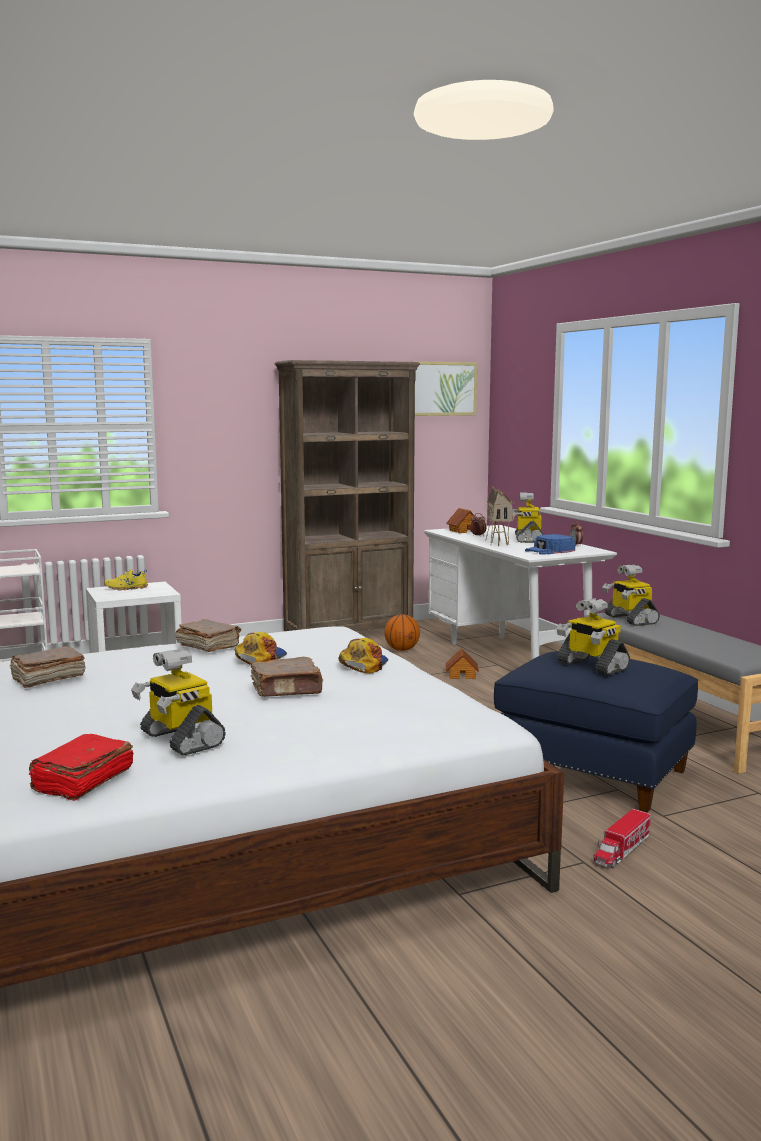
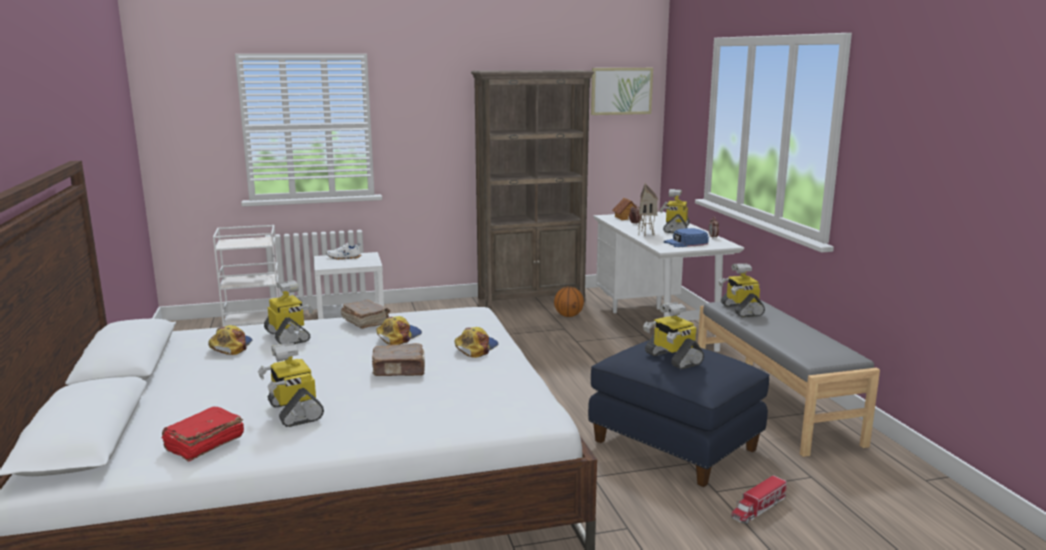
camera: 10 degrees right, 5 degrees up
(47, 679) = (230, 346): brown book -> cap
(118, 665) = (288, 336): none -> toy robot
(126, 588) = (344, 258): yellow shoe -> white shoe
(462, 675) = (607, 343): toy house -> none
(621, 850) = (664, 520): toy truck -> toy truck (758, 508)

